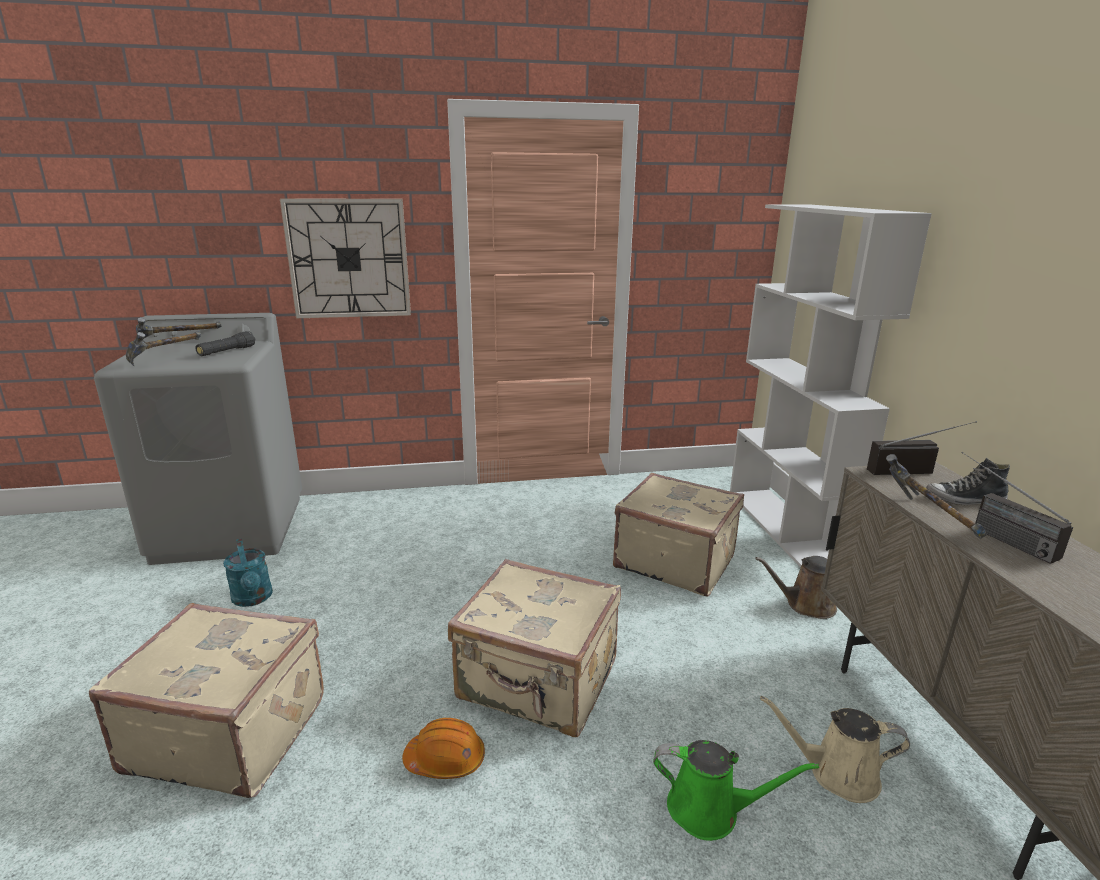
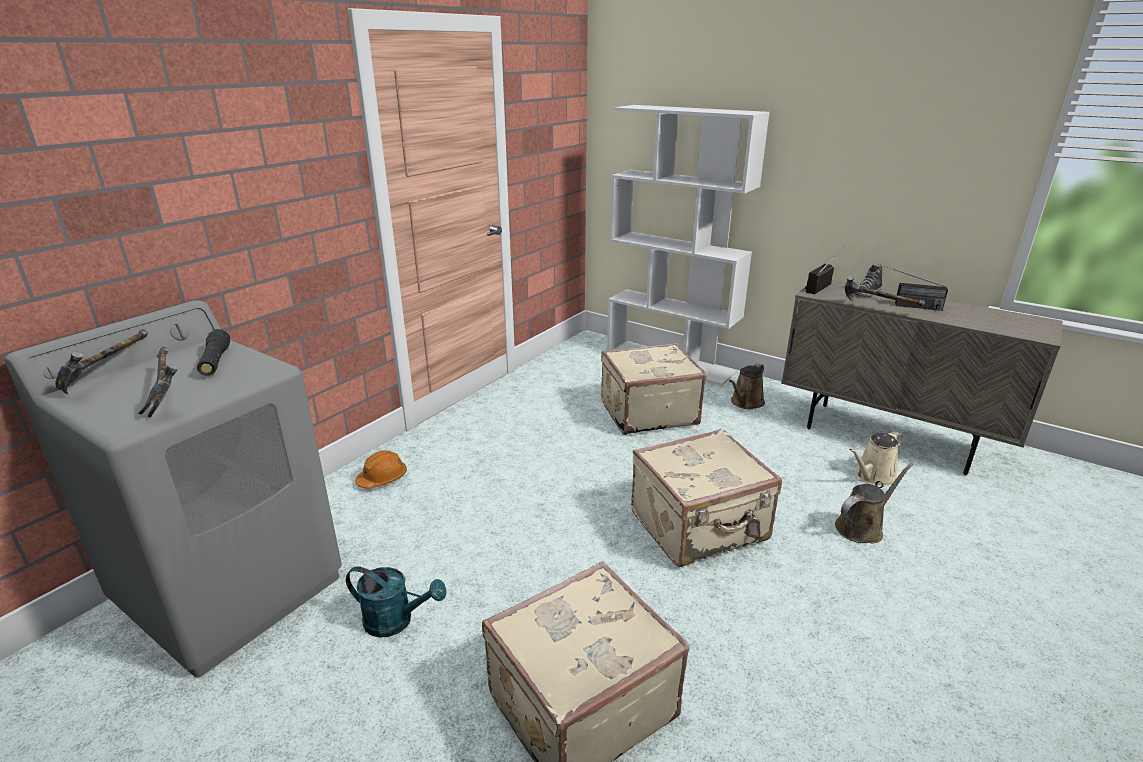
camera: 45 degrees left, 5 degrees up
(348, 259) = (270, 211): wall clock -> none
(445, 760) = (731, 602): orange hard hat -> orange hard hat (382, 478)
(710, 810) = (862, 527): green watering can -> brown watering can

